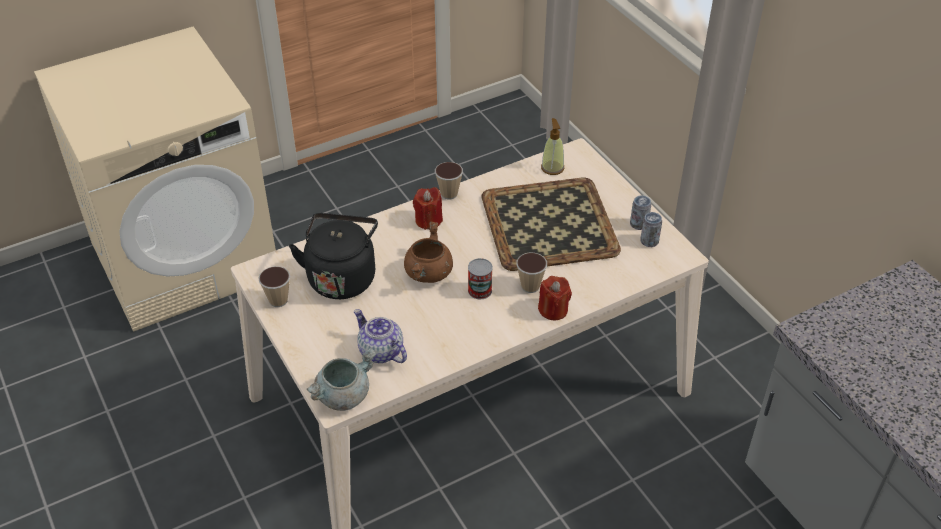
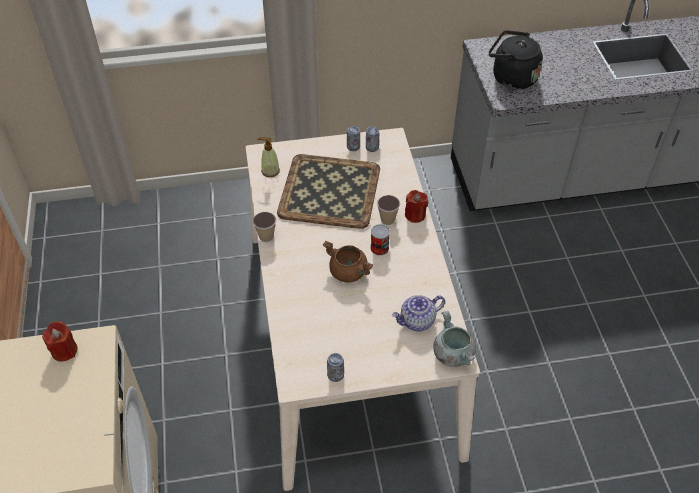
camera: 70 degrees left, 5 degrees up
(278, 300) = (335, 375): cup -> can
(342, 276) = (327, 326): black kettle -> black kettle (511, 78)
(428, 220) = (290, 257): red candle -> red candle (64, 350)

